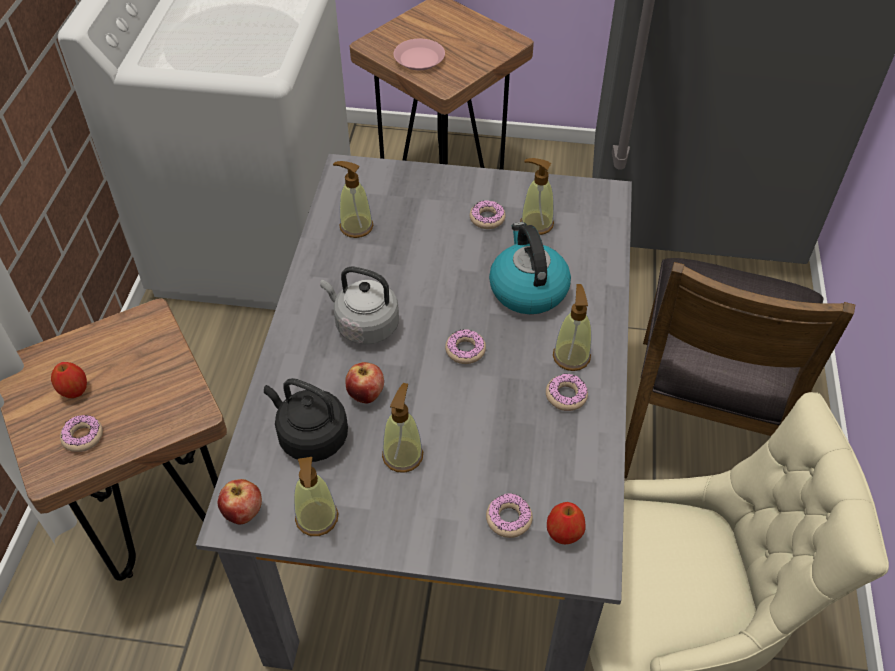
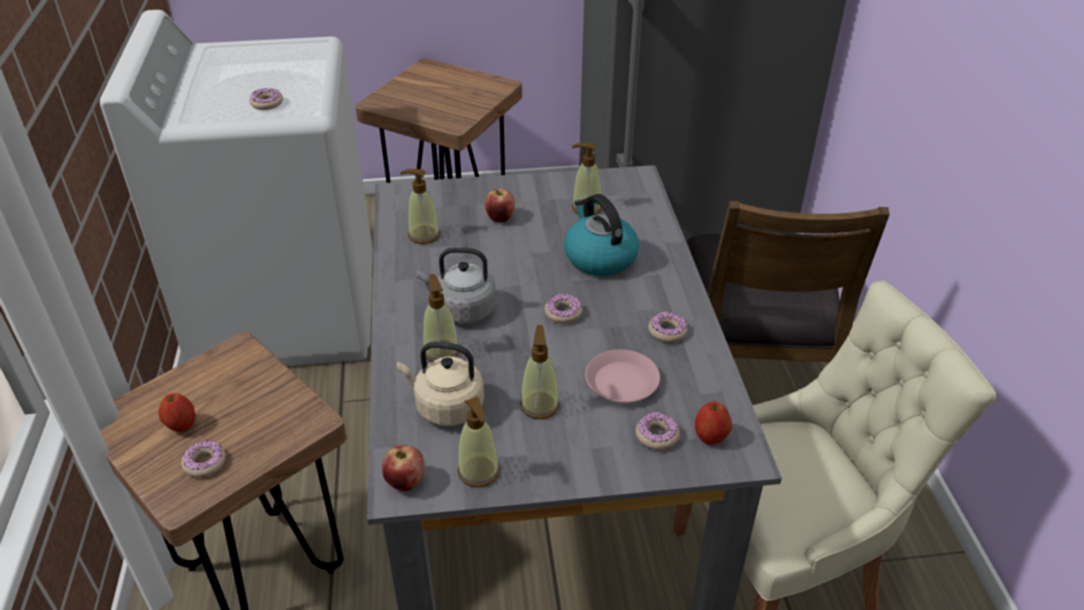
camera: 15 degrees left, 10 degrees down
(310, 436) = (446, 407): black kettle -> beige kettle
(366, 395) = (486, 364): apple -> apple (500, 218)
(419, 59) = (424, 108): pink plate -> pink plate (622, 382)
(487, 218) = (541, 210): donut -> donut (267, 103)
(571, 356) = (659, 301): soap dispenser -> soap dispenser (441, 351)

